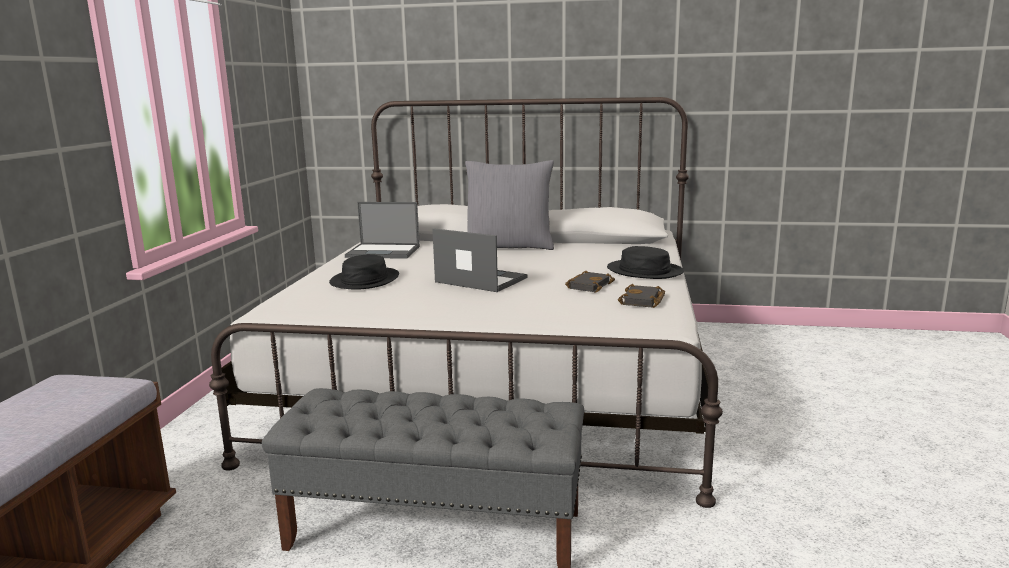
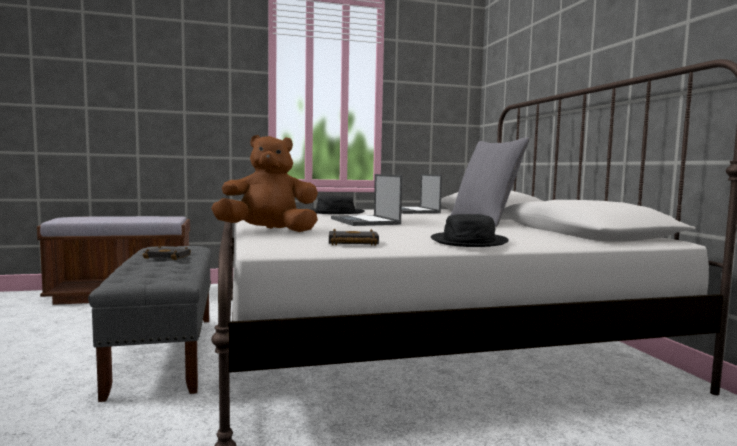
camera: 65 degrees right, 10 degrees down
(480, 280) = (365, 221): laptop -> laptop turned 150 degrees clockwise
(546, 320) = (269, 231): none -> brown plush toy
(588, 285) = (386, 234): black book -> black book (169, 257)

